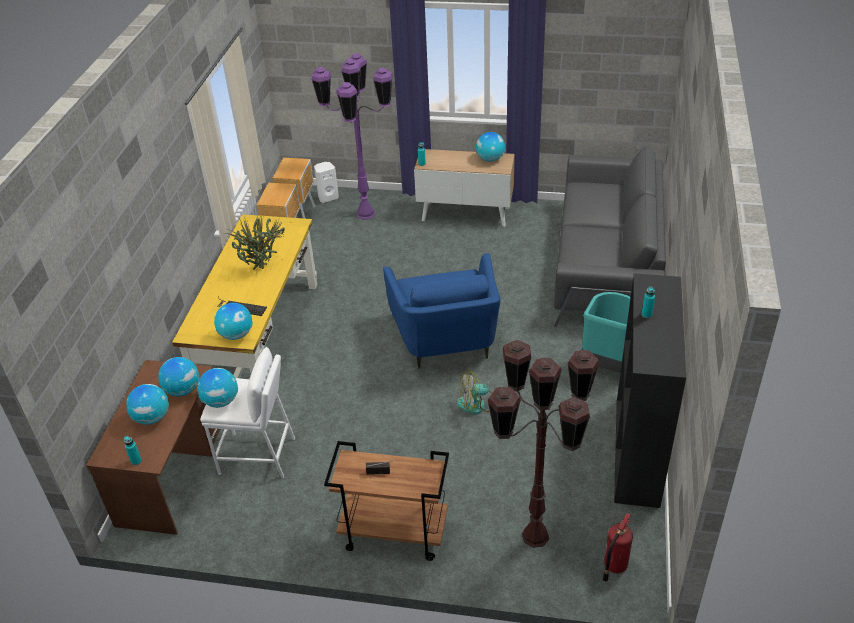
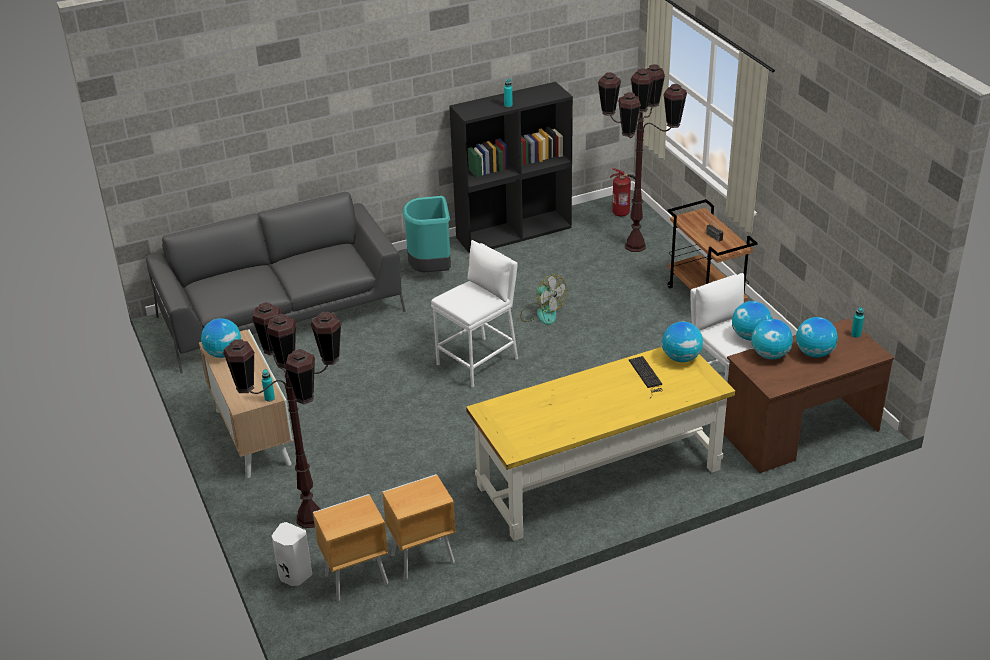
camera: 125 degrees left, 5 degrees down
(262, 269) = (580, 393): potted plant -> none
(366, 214) = (309, 518): purple floor lamp -> brown floor lamp
(446, 338) = (478, 362): blue armchair -> white stool

